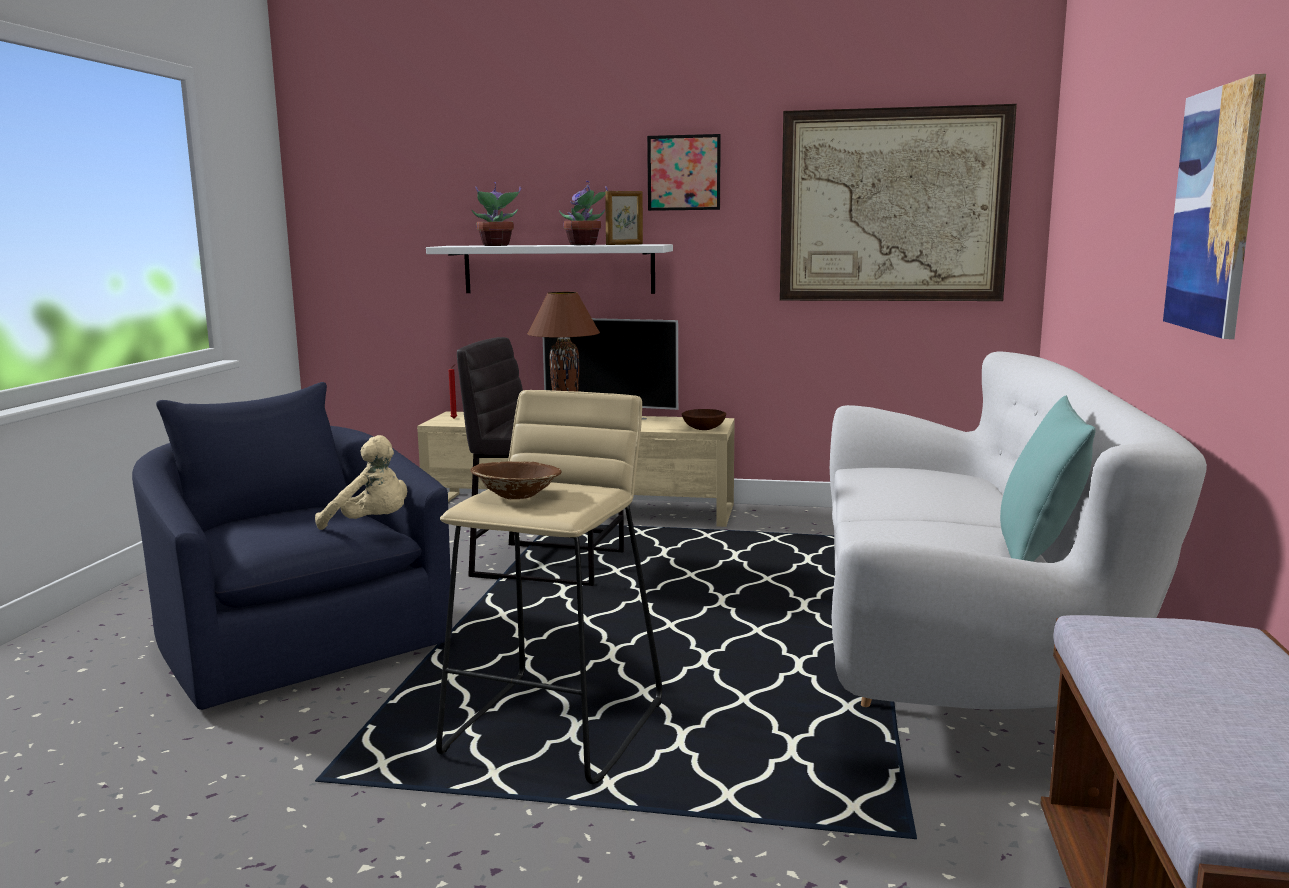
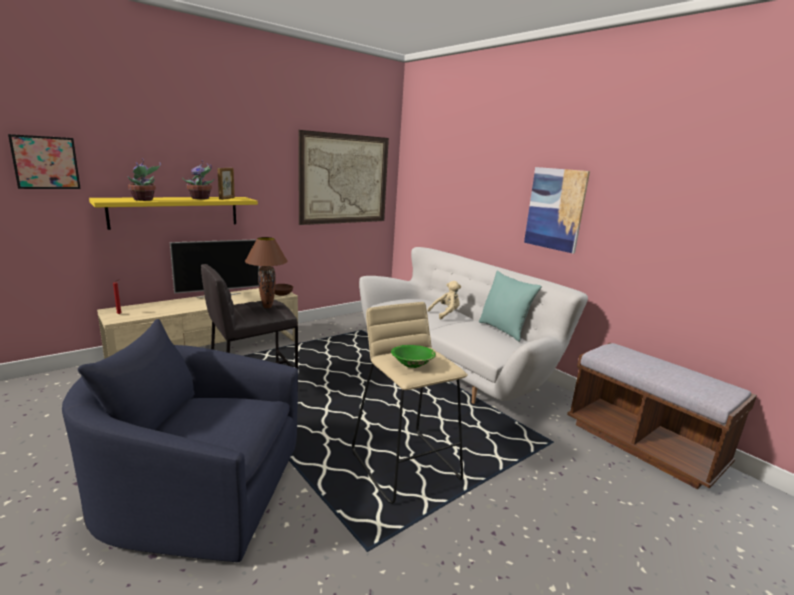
camera: 50 degrees left, 5 degrees up
(371, 524) = (266, 402): beige plush toy -> beige plush toy (445, 314)
(517, 495) = (412, 364): brown bowl -> green bowl
(558, 269) = (175, 212): white shelf -> yellow shelf
(684, 173) = (249, 157): picture -> picture (46, 162)

